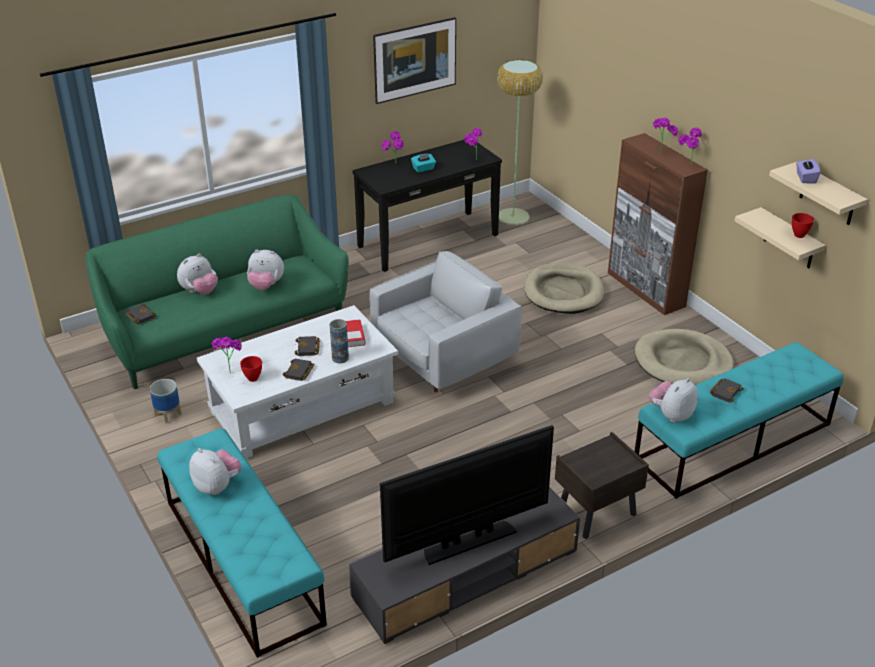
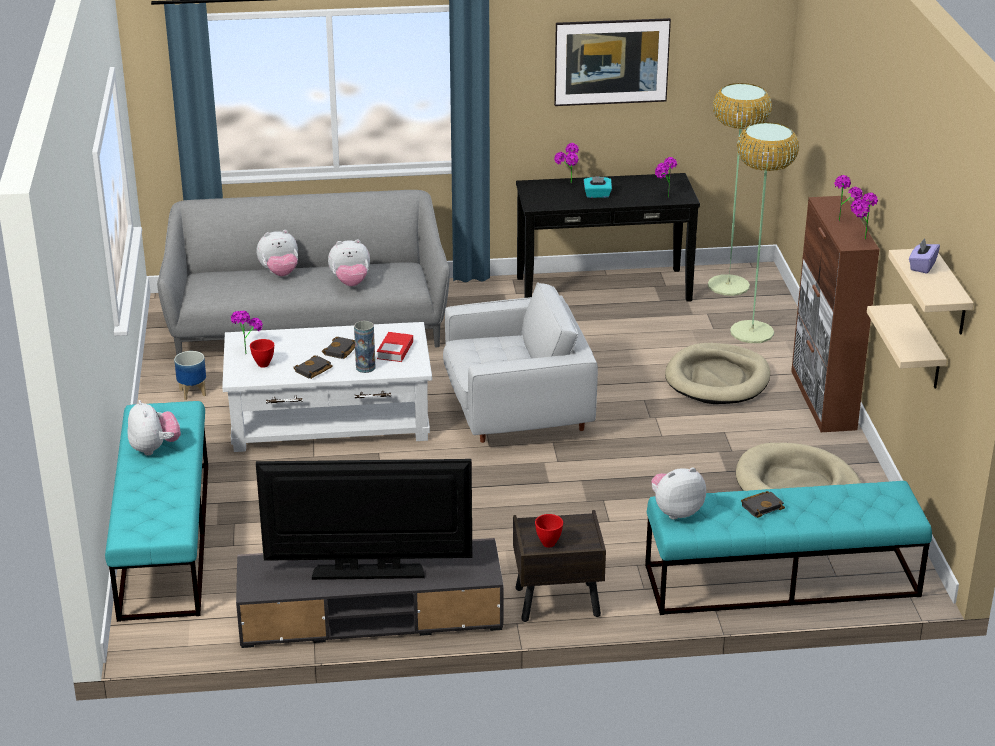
camera: 25 degrees right, 5 degrees down
(139, 316) = (202, 282): black book -> none
(224, 329) = (308, 327): green sofa -> grey sofa
(266, 285) = (350, 283): plush toy -> plush toy turned 45 degrees counterclockwise
(557, 249) = (751, 332): none -> floor lamp
(799, 235) = (923, 342): red bowl -> red bowl (548, 544)

